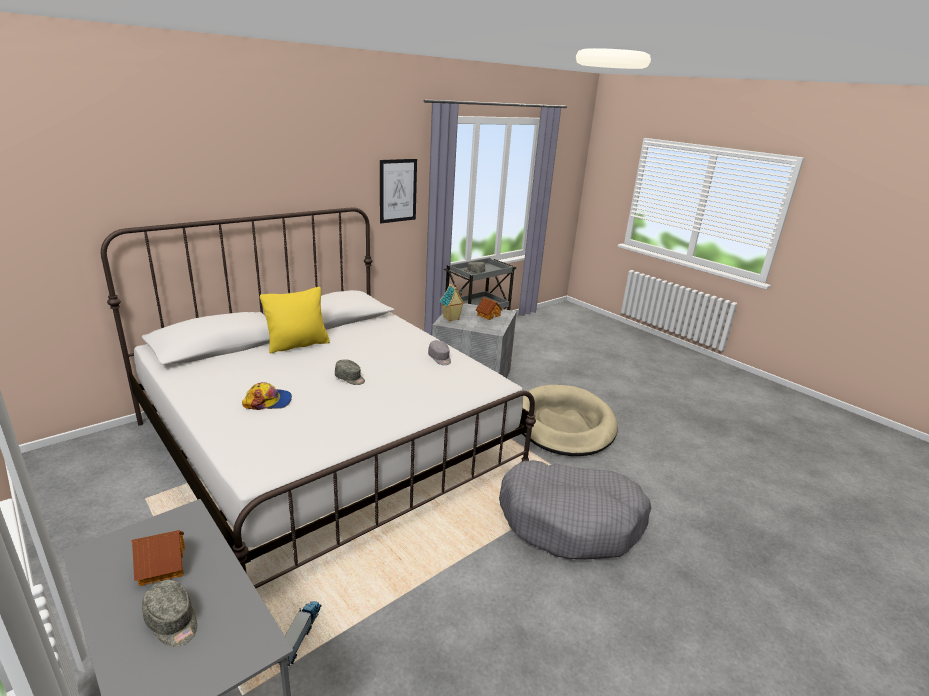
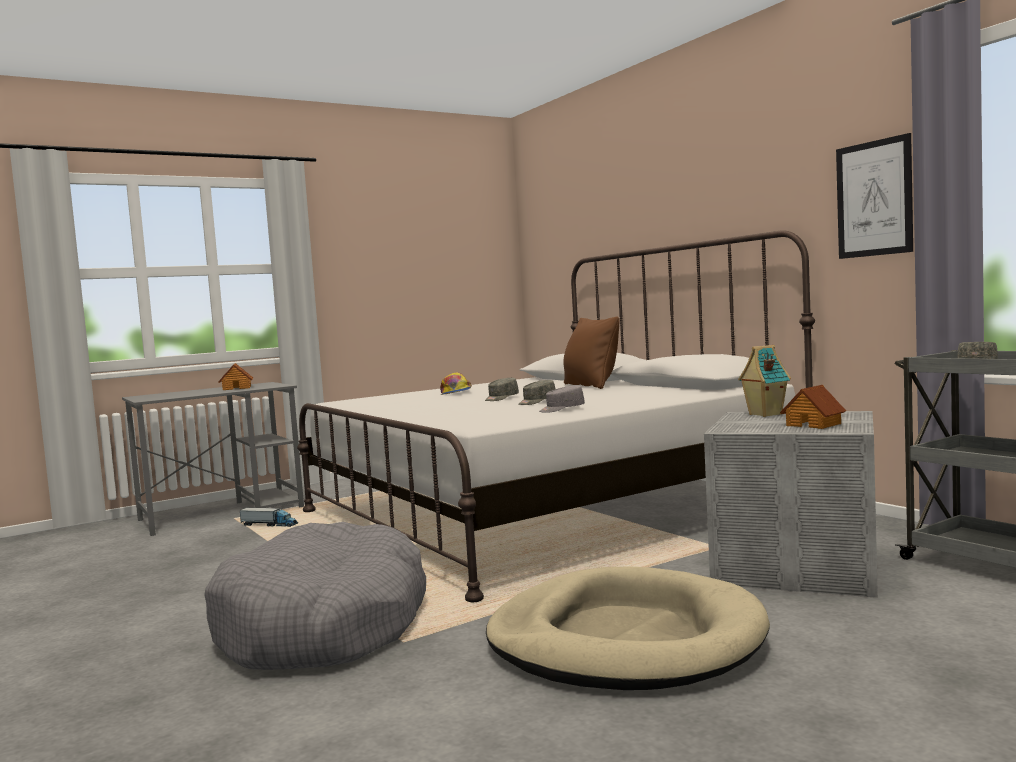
camera: 100 degrees right, 20 degrees down
(172, 622) = (188, 392): grey cap -> grey cap (536, 402)
(297, 345) = (591, 385): yellow pillow -> brown pillow

